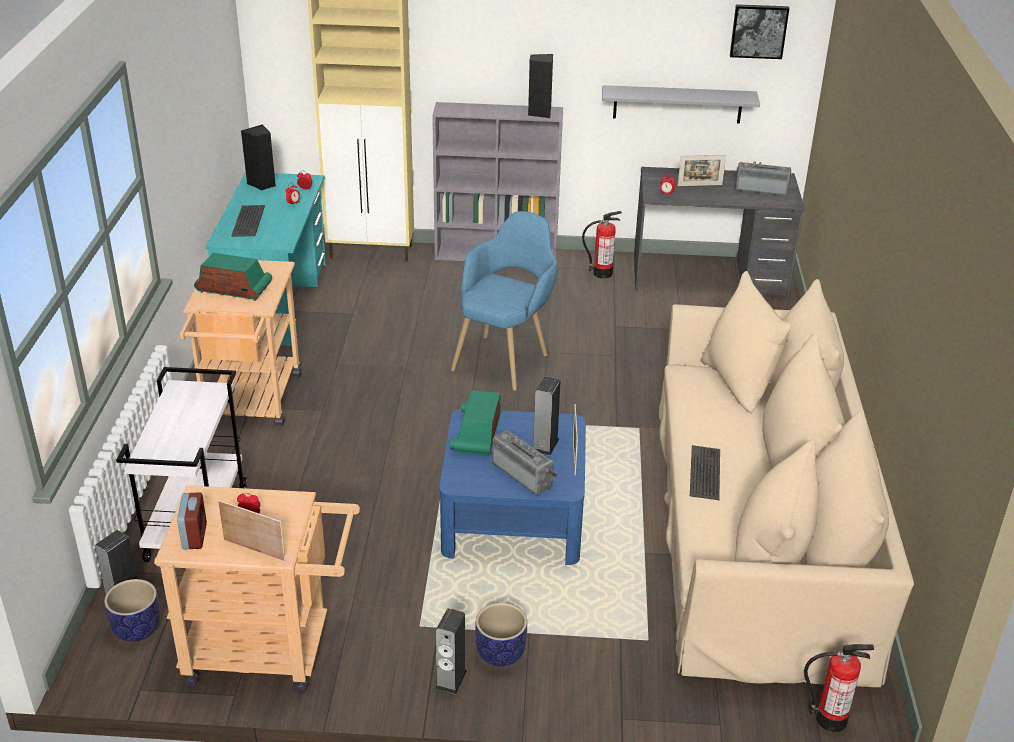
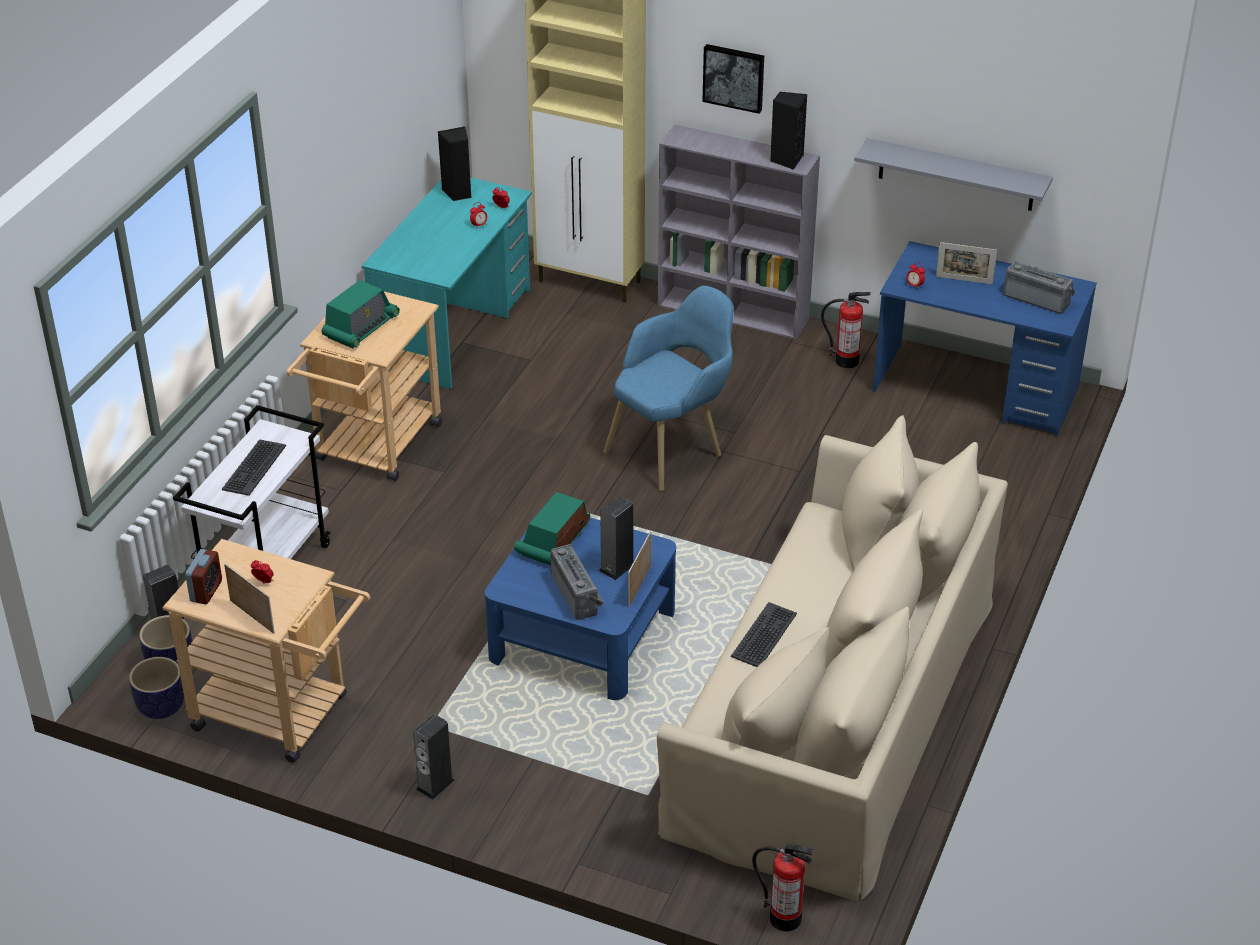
camera: 20 degrees right, 5 degrees up
(234, 289) = (361, 328): radio -> radio turned 90 degrees clockwise
(247, 221) = (419, 240): keyboard -> keyboard (253, 468)
(500, 653) = (494, 772): planter -> planter (160, 707)
(709, 277) = (975, 390): grey desk -> blue desk
(758, 30) = (1055, 107): picture -> picture (734, 77)

